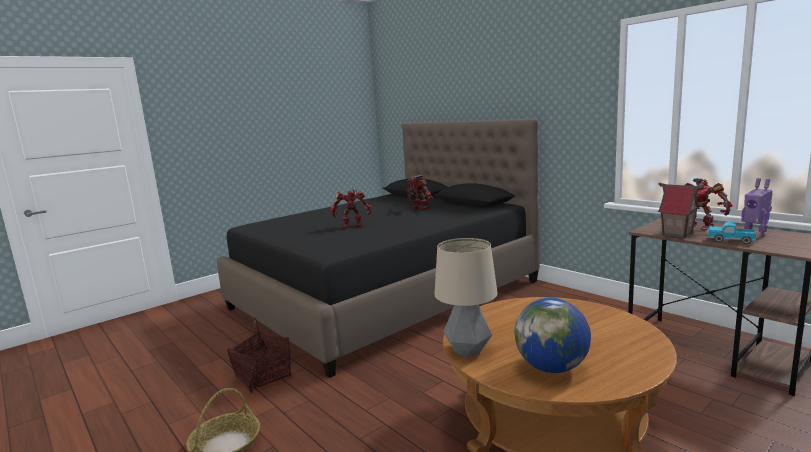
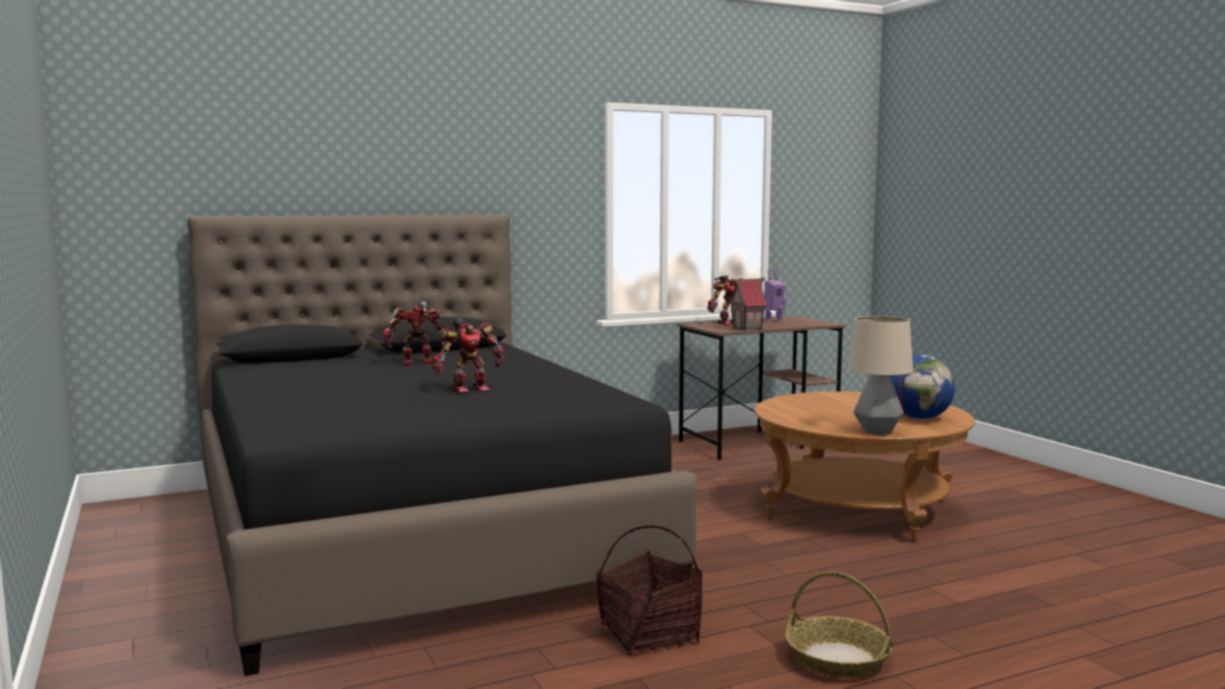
camera: 75 degrees left, 5 degrees down
(353, 226) = (469, 389): toy robot -> toy robot turned 120 degrees counterclockwise
(730, 241) = (783, 325): toy truck -> none

